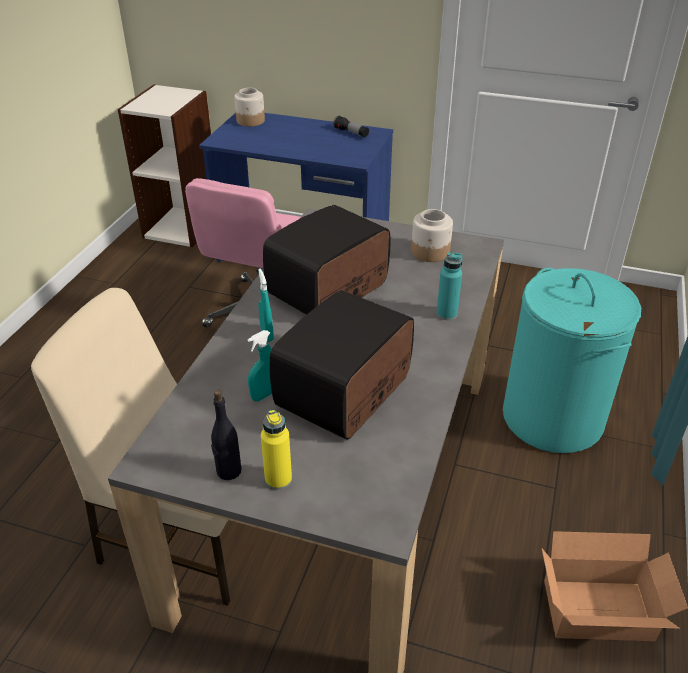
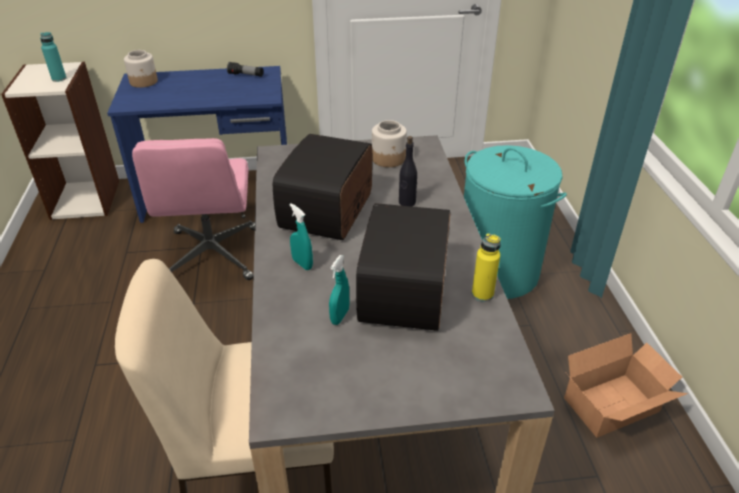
camera: 25 degrees left, 0 degrees up
(228, 471) = (357, 393): black bottle -> black bottle (407, 202)
(278, 479) = (406, 384): yellow bottle -> yellow bottle (482, 294)
(446, 314) = (438, 204): turquoise bottle -> turquoise bottle (59, 79)

